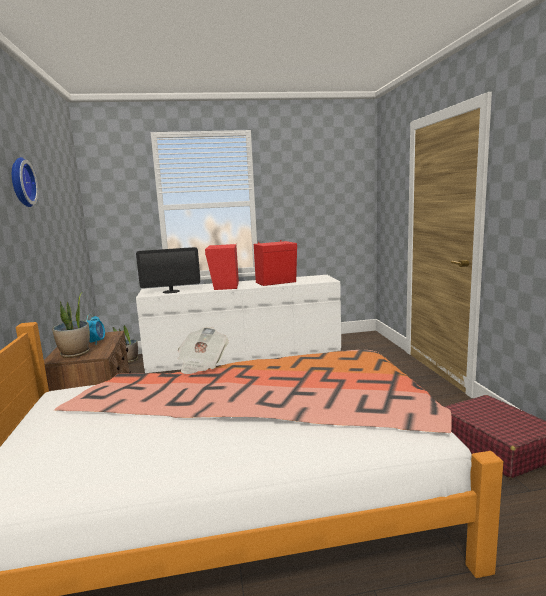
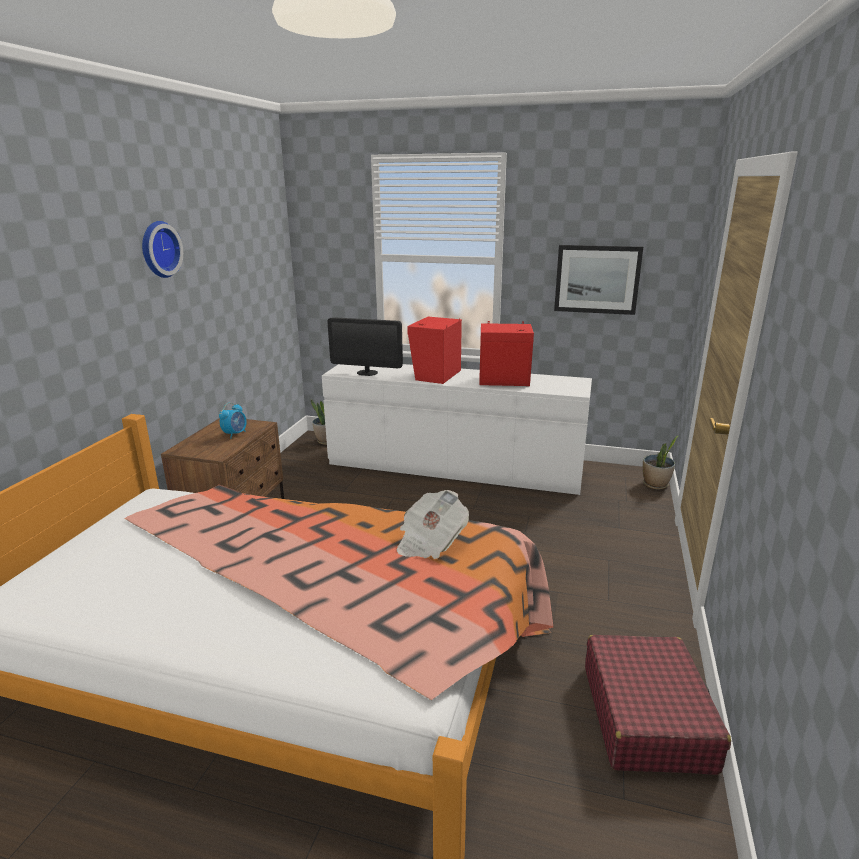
camera: 25 degrees right, 10 degrees up
(75, 354) = (201, 447): potted plant -> potted plant (655, 485)
(202, 364) = (299, 497): newspaper -> newspaper (430, 542)
(318, 210) = (597, 279): none -> picture

